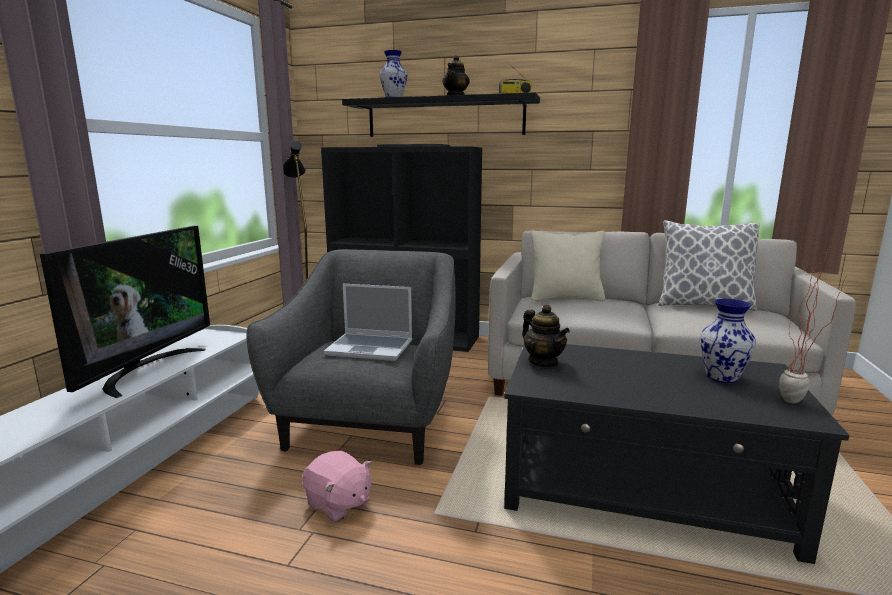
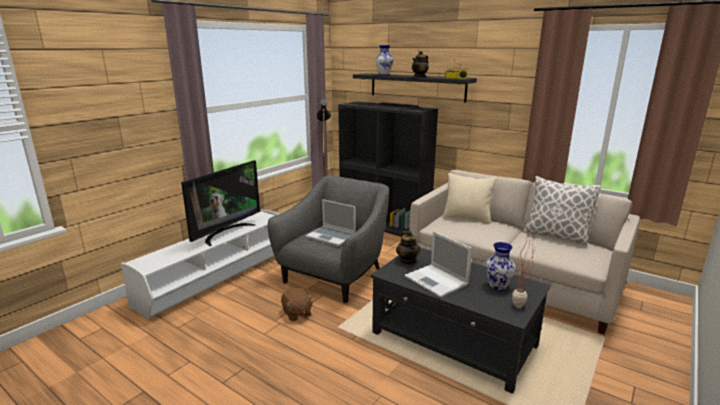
camera: 20 degrees right, 5 degrees up
(338, 504) = (296, 313): pink plush toy -> brown plush toy
(625, 385) = (437, 281): none -> laptop

